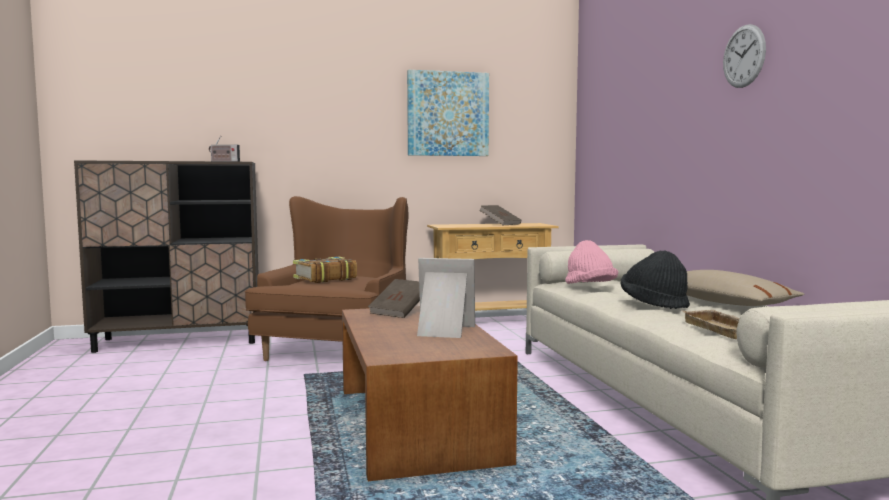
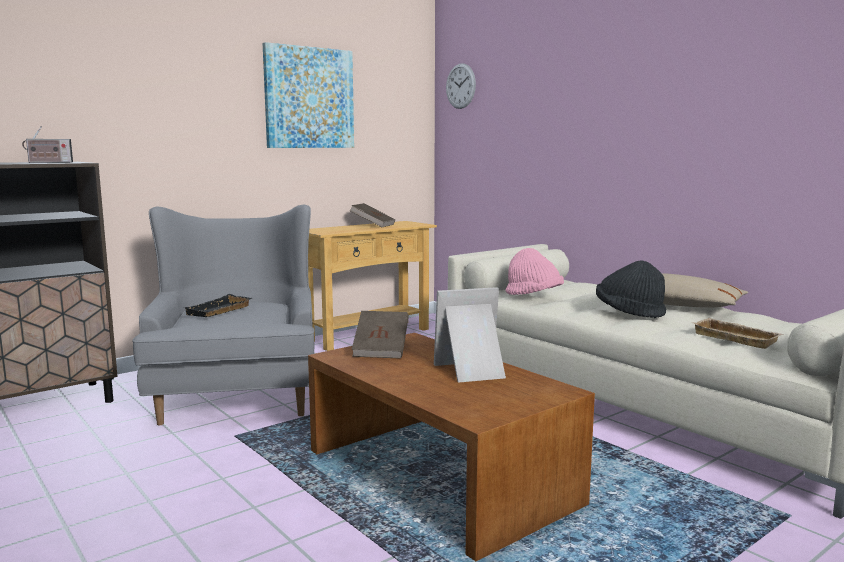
camera: 25 degrees left, 5 degrees up
(324, 278) = (219, 311): book -> black tray
(340, 349) = (238, 394): brown armchair -> grey armchair
(744, 56) = (675, 63): wall clock -> wall clock (460, 86)

